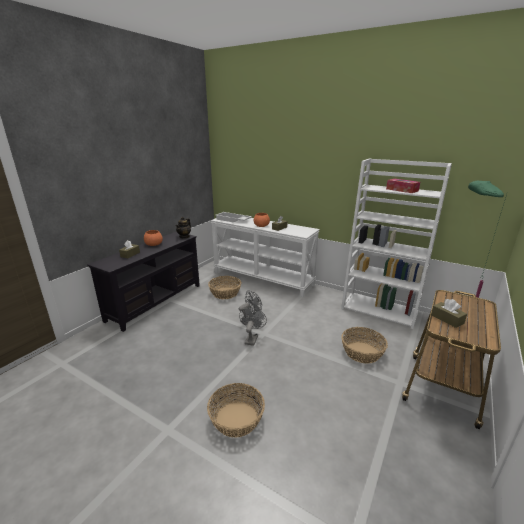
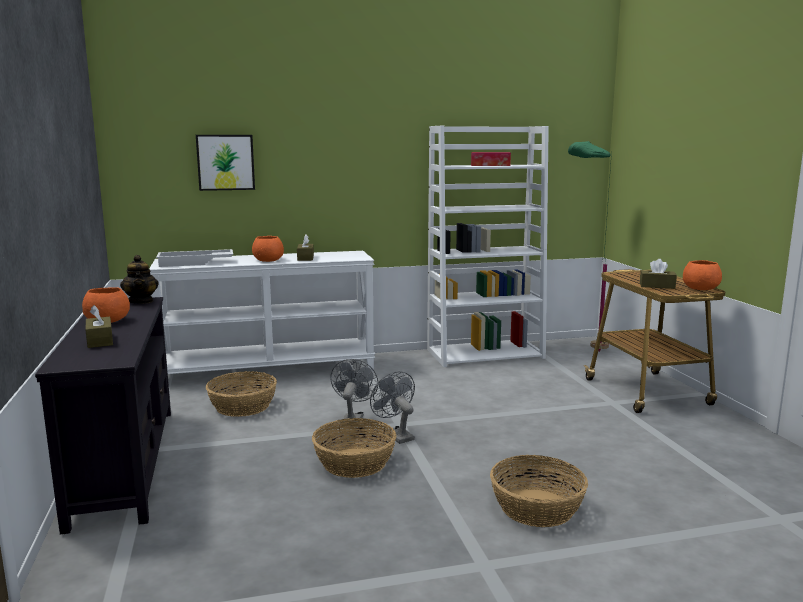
camera: 45 degrees left, 10 degrees down
(257, 171) = (225, 162): none -> picture
(362, 352) = (539, 394): basket -> basket (354, 462)
(480, 337) = (700, 288): none -> orange bowl

